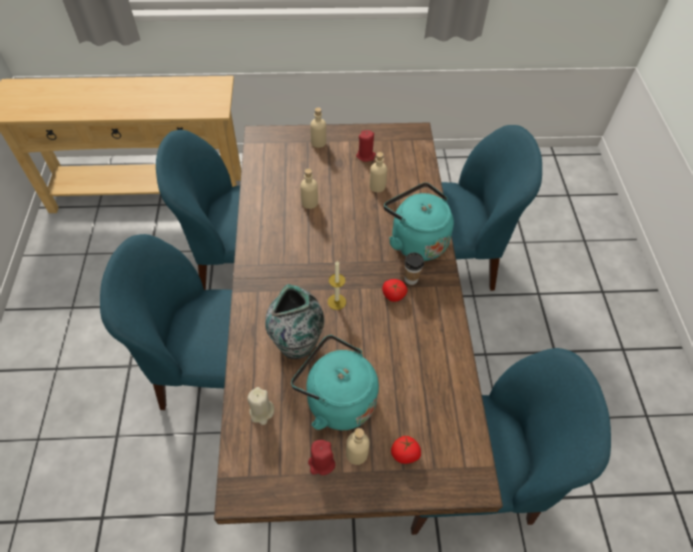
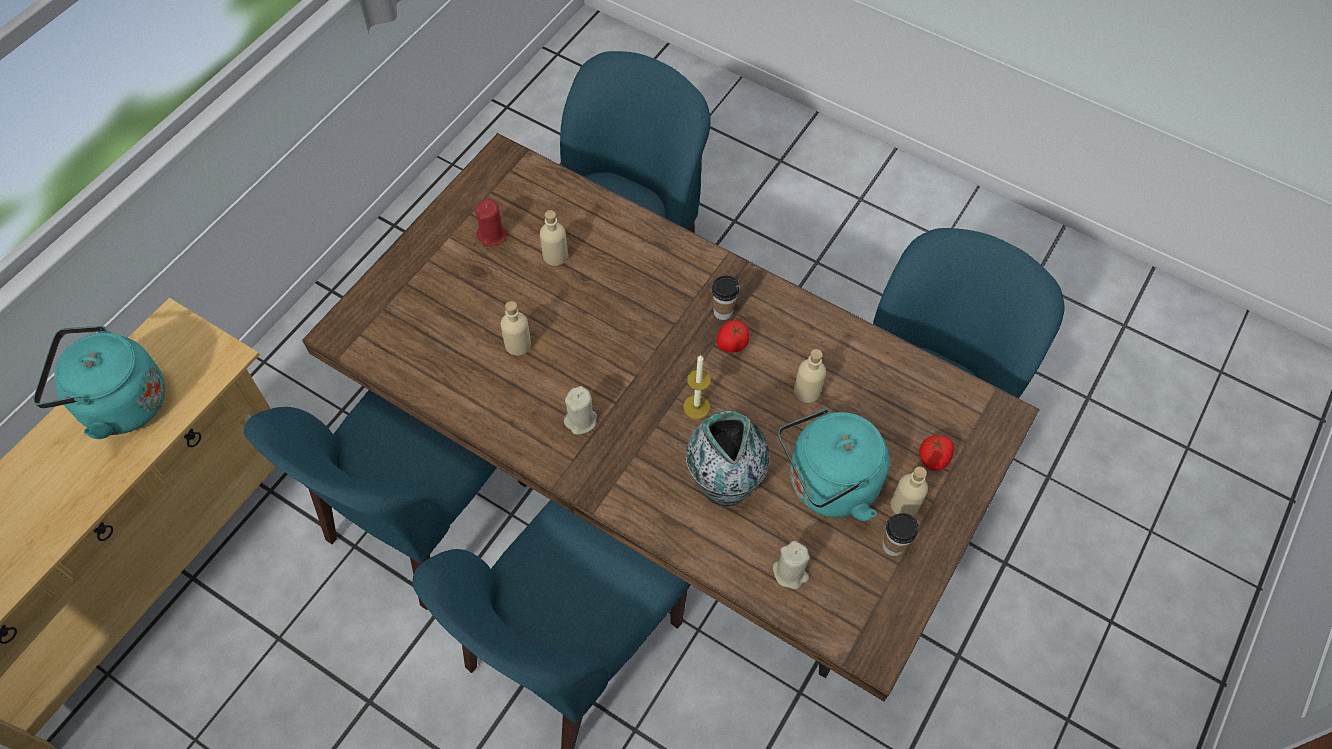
camera: 55 degrees left, 5 degrees up
(285, 254) = (581, 420): none -> beige candle
(318, 142) = (419, 272): beige bottle -> beige bottle (807, 391)
(321, 463) = (893, 546): red candle -> cup
(415, 240) = (672, 271): turquoise kettle -> turquoise kettle (118, 403)

